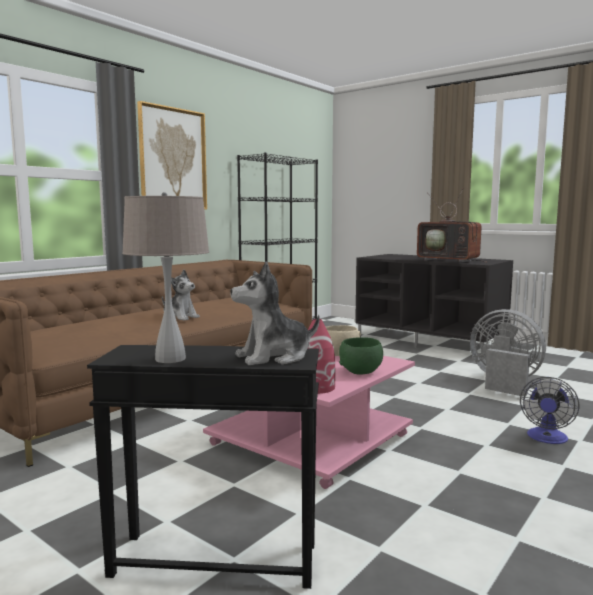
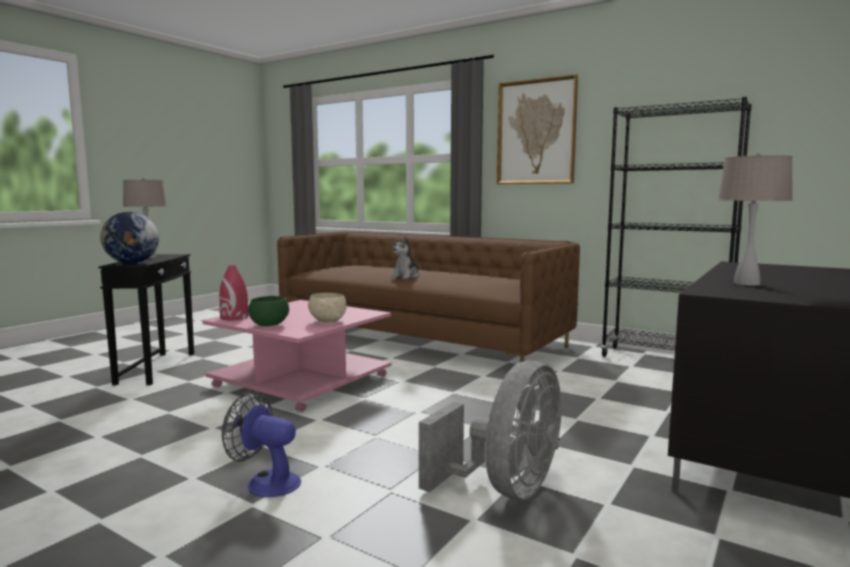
camera: 85 degrees right, 0 degrees up
(274, 357) = (131, 263): plush toy -> globe
(450, 260) = (747, 283): television -> beige table lamp

